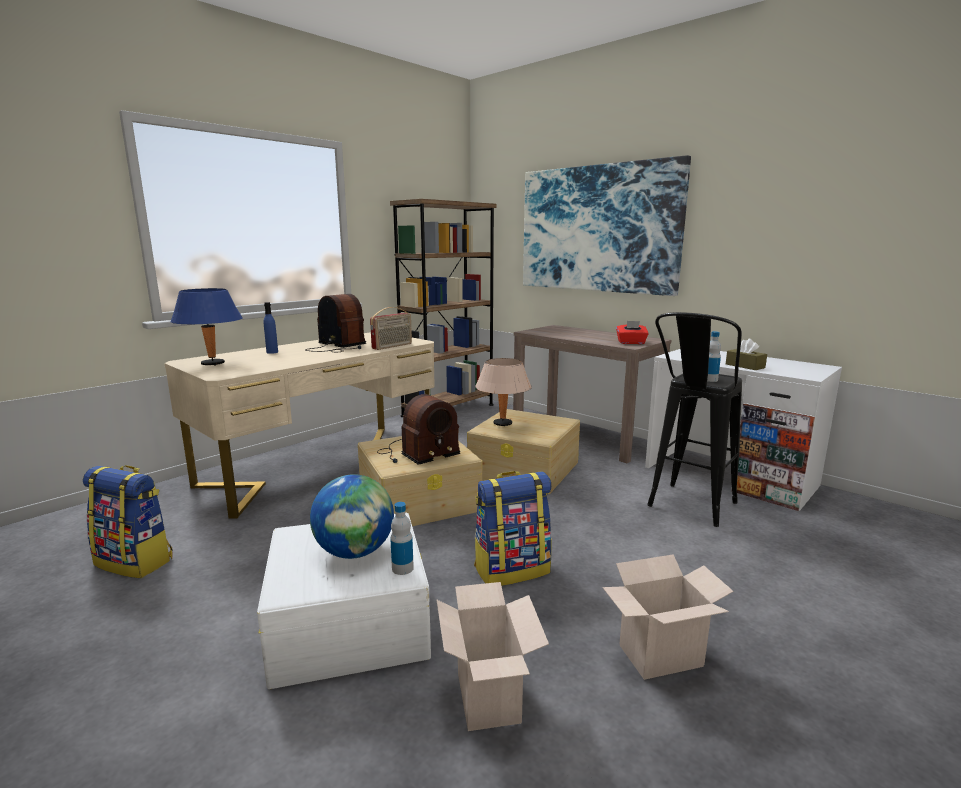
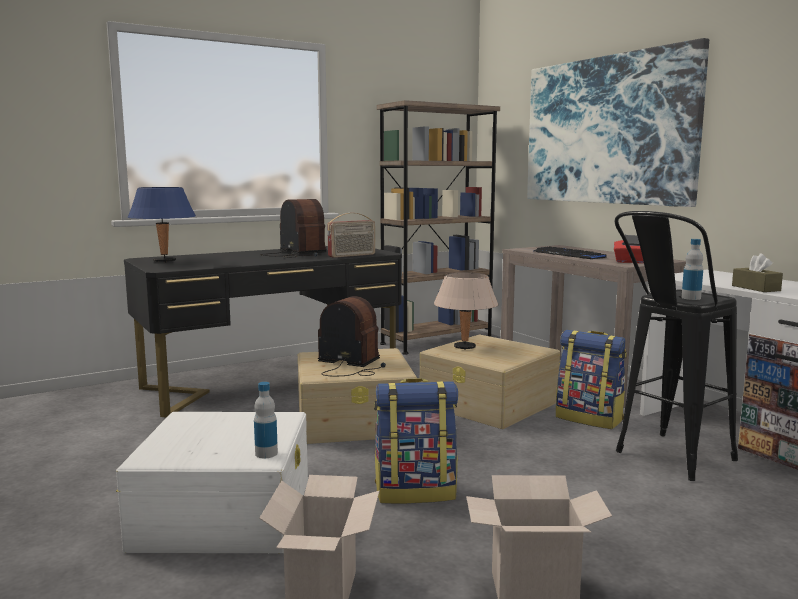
camera: 15 degrees right, 5 degrees down
(136, 561) = (63, 441): backpack -> backpack (590, 418)
(272, 352) = (228, 255): blue bottle -> none
(321, 466) = (272, 381): beige desk -> black desk
(355, 552) = (231, 436): globe -> none
(417, 453) = (351, 366): radio -> radio turned 135 degrees counterclockwise
(574, 336) = (568, 254): none -> keyboard

